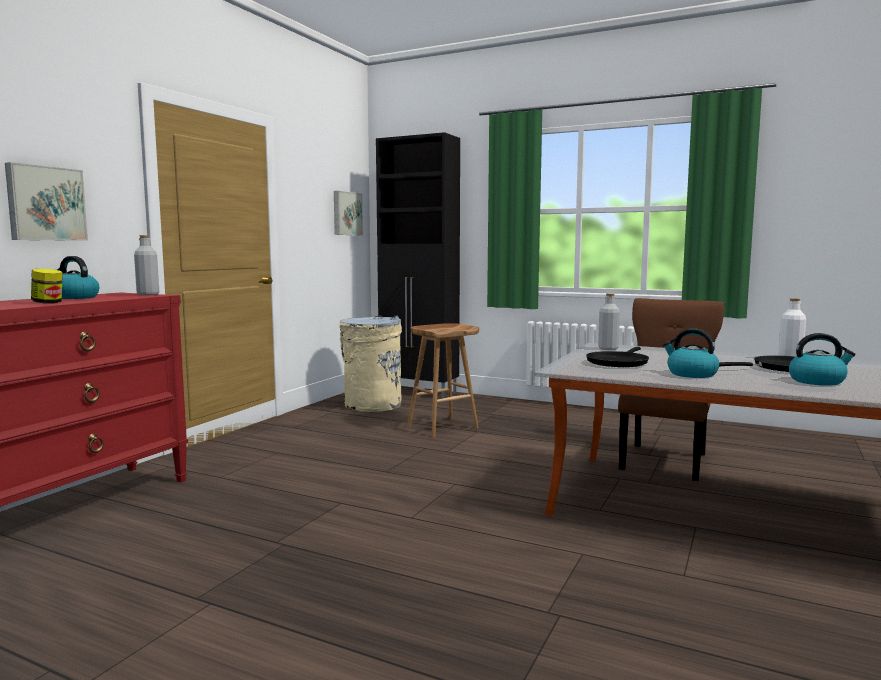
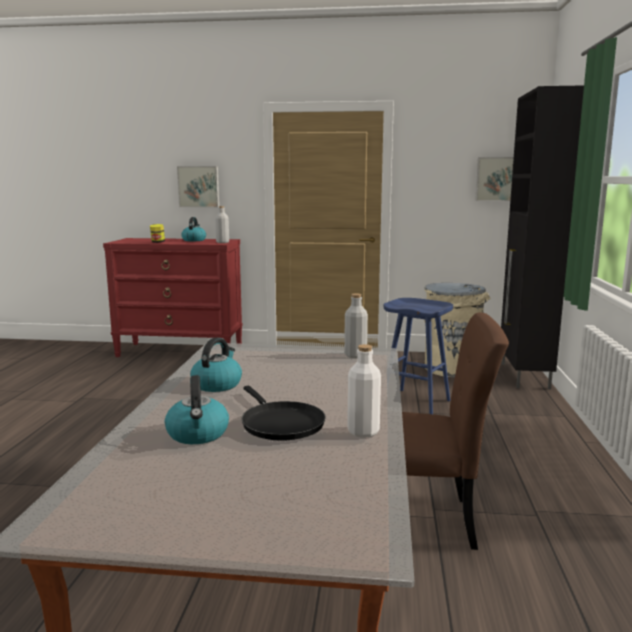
camera: 70 degrees right, 5 degrees up
(443, 427) = (416, 402): brown stool -> blue stool
(618, 362) = (268, 361): black frying pan -> none

